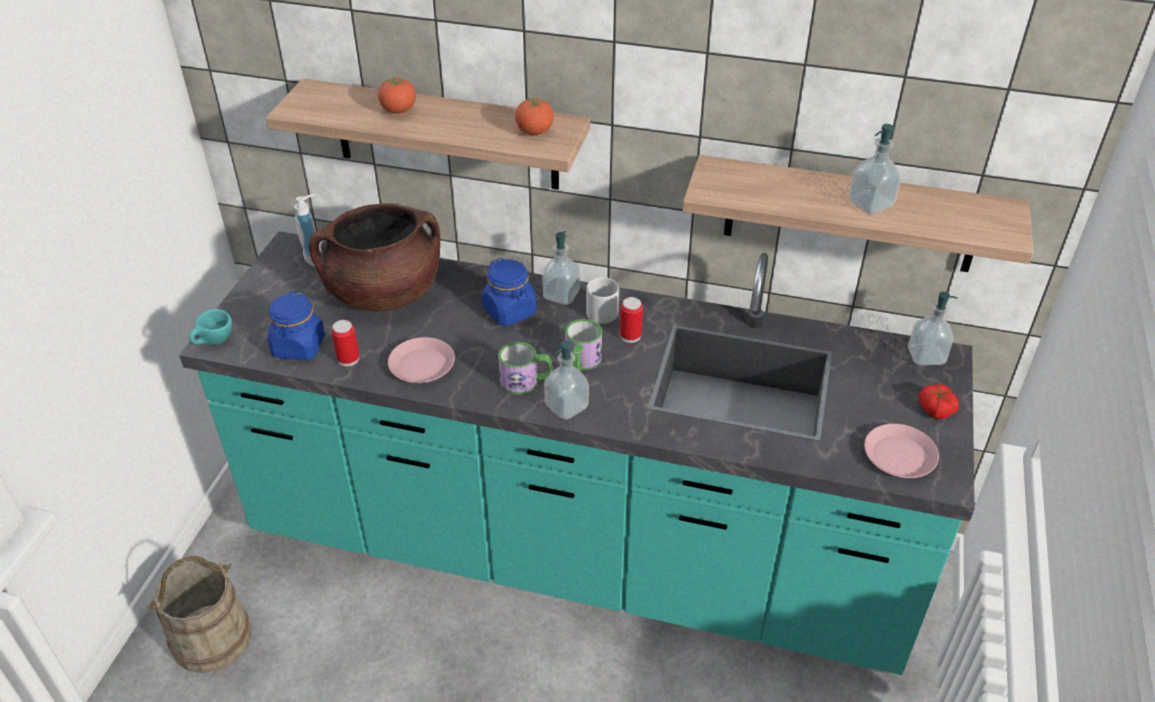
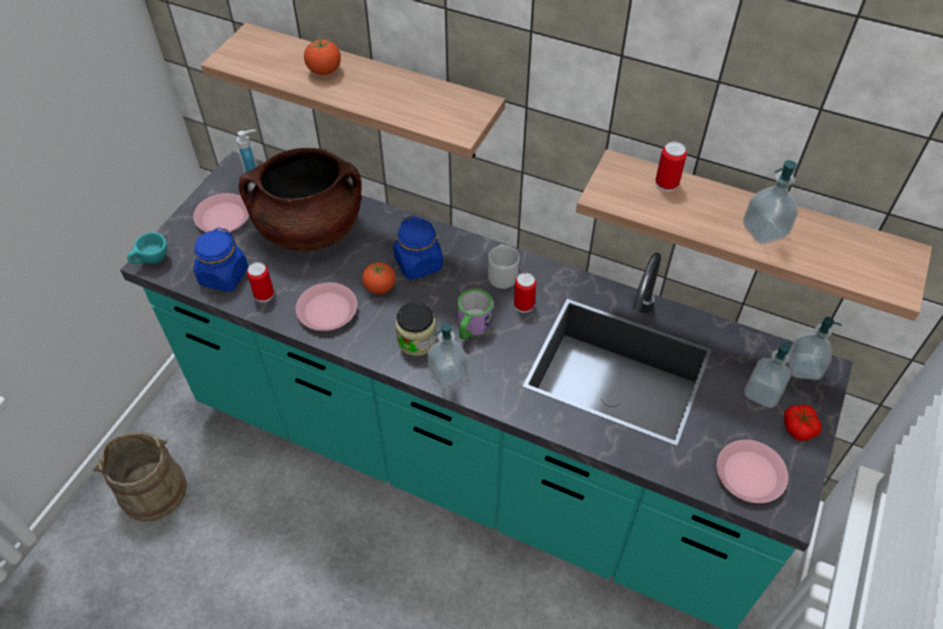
camera: 10 degrees right, 10 degrees up
(285, 293) = (223, 217): none -> pink plate
(526, 381) = (417, 341): mug -> jar
(534, 132) = (446, 110): tomato -> tomato (380, 287)
(561, 295) = (469, 252): soap dispenser -> soap dispenser (762, 393)
(766, 176) = (666, 184): none -> can

